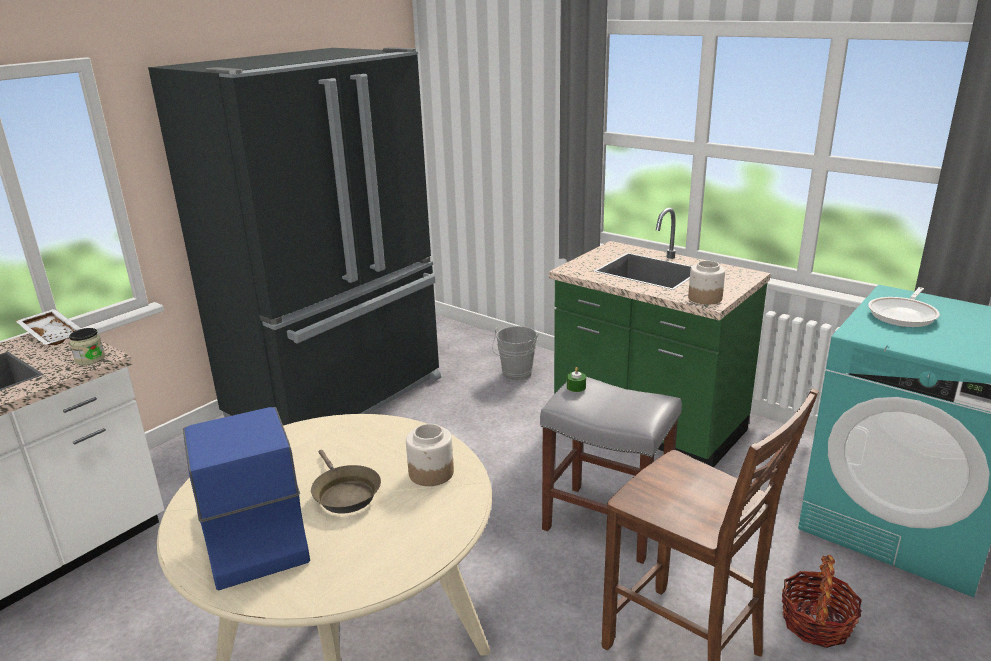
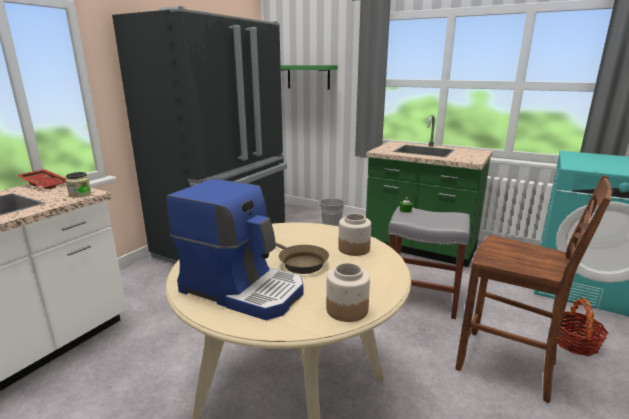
camera: 10 degrees left, 5 degrees down
(54, 334) = (46, 184): white tray -> red tray
(251, 533) = (243, 289): coffee machine -> coffee machine turned 150 degrees clockwise
(487, 118) = (308, 77): none -> green shelf
(704, 298) = (467, 159): jar -> jar (346, 310)
(903, 315) = (588, 160): frying pan -> none

